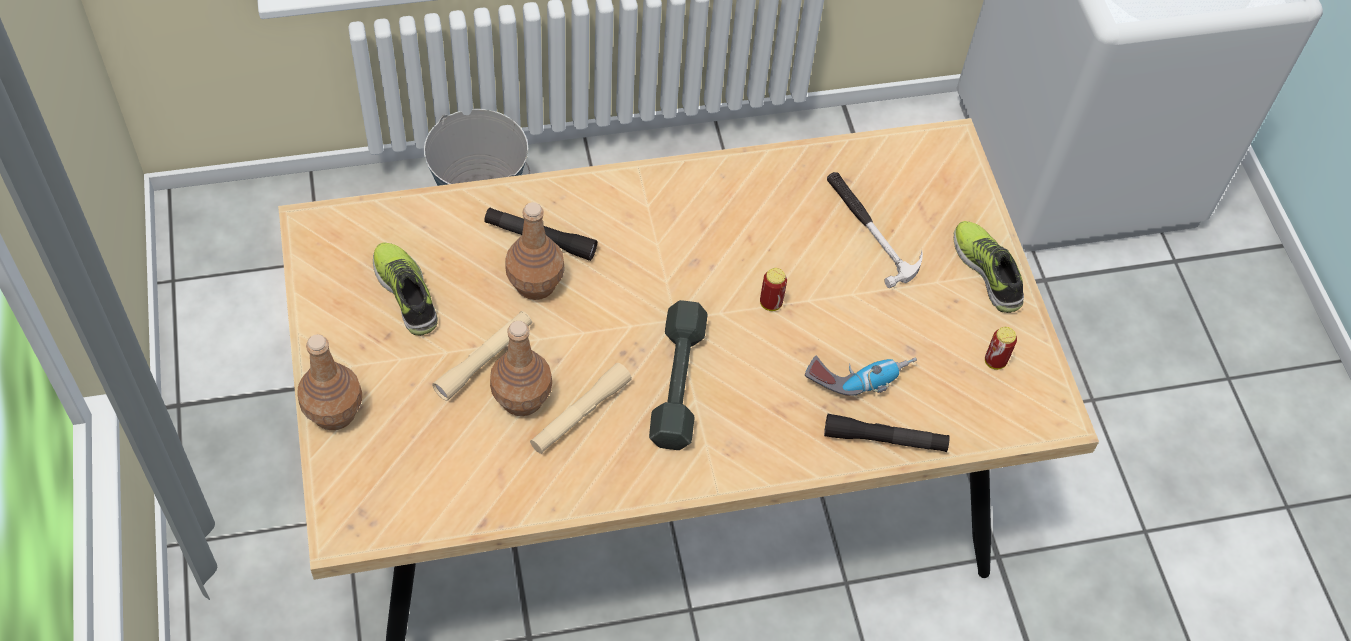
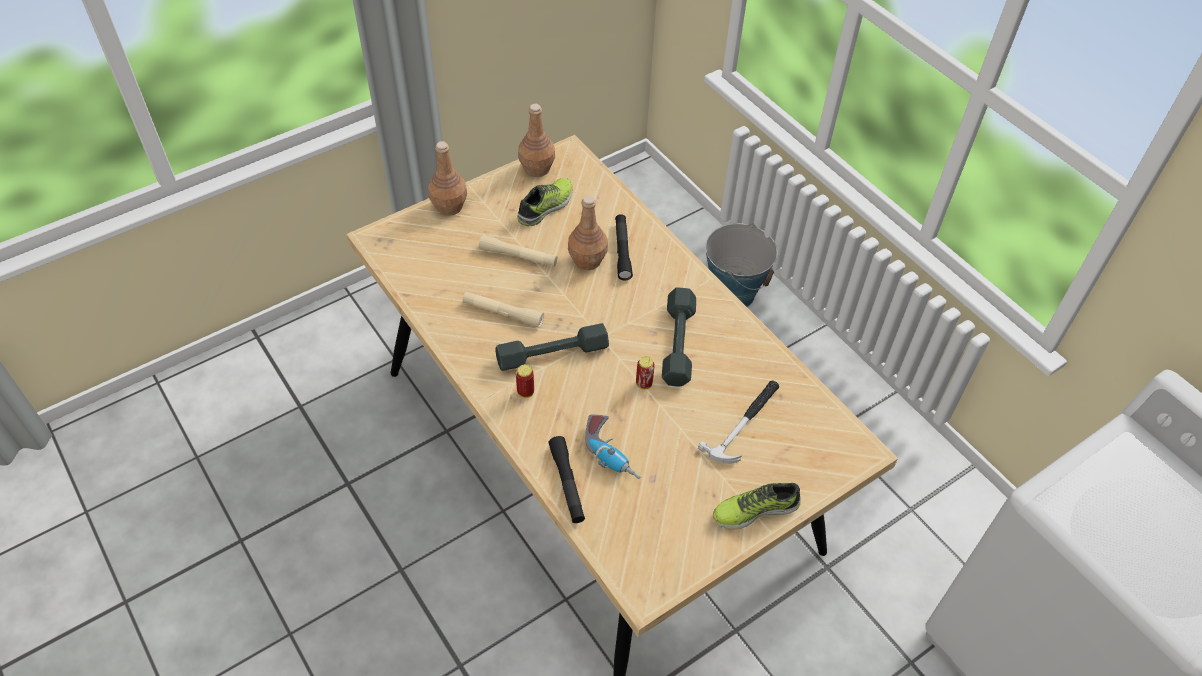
camera: 70 degrees right, 5 degrees down
(522, 398) = (501, 282): brown bottle -> brown bottle (537, 168)
(724, 243) = (678, 343): none -> grey dumbbell
(988, 271) = (755, 509): shoe -> shoe turned 150 degrees counterclockwise
(995, 361) = (673, 536): can -> can (525, 392)

